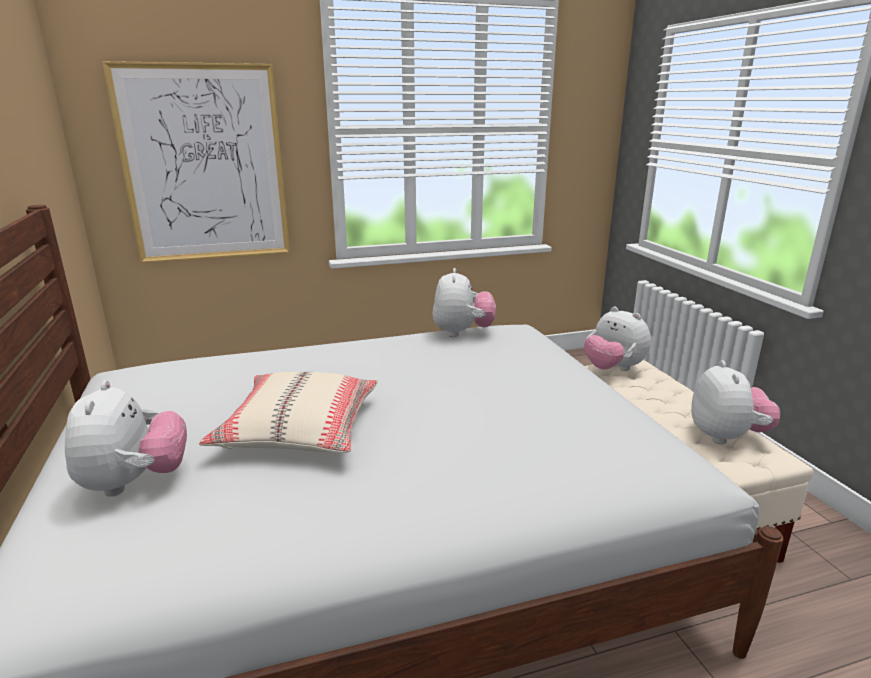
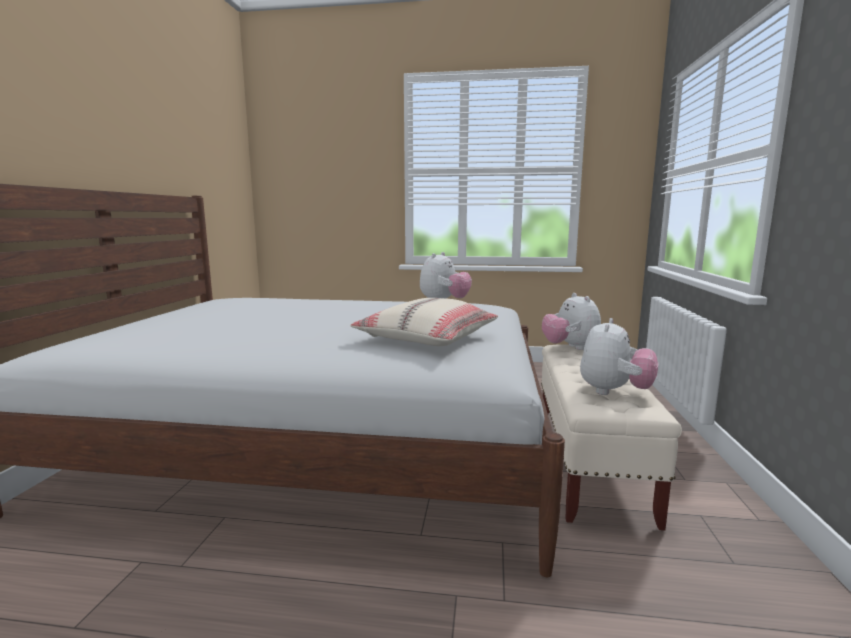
camera: 25 degrees right, 10 degrees down
(134, 482) = (153, 326): plush toy -> none
(205, 165) = (324, 194): picture -> none
(299, 429) = (263, 320): beige pillow -> beige pillow (427, 337)

